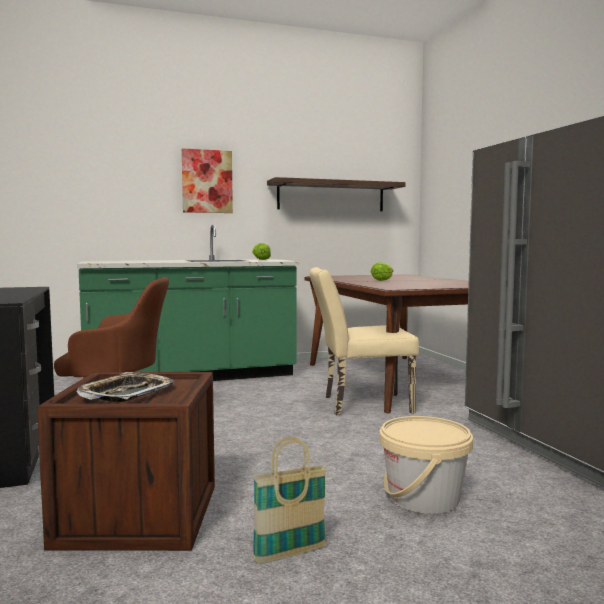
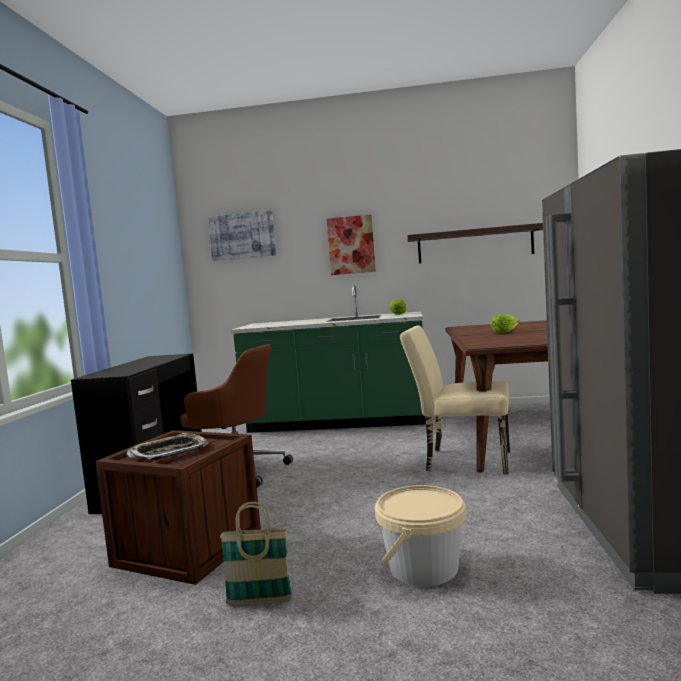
camera: 25 degrees right, 0 degrees up
(75, 154) = (242, 236): none -> picture

